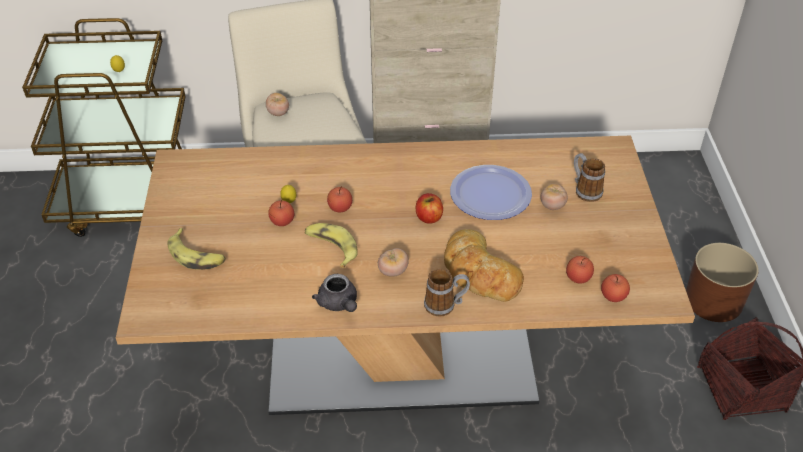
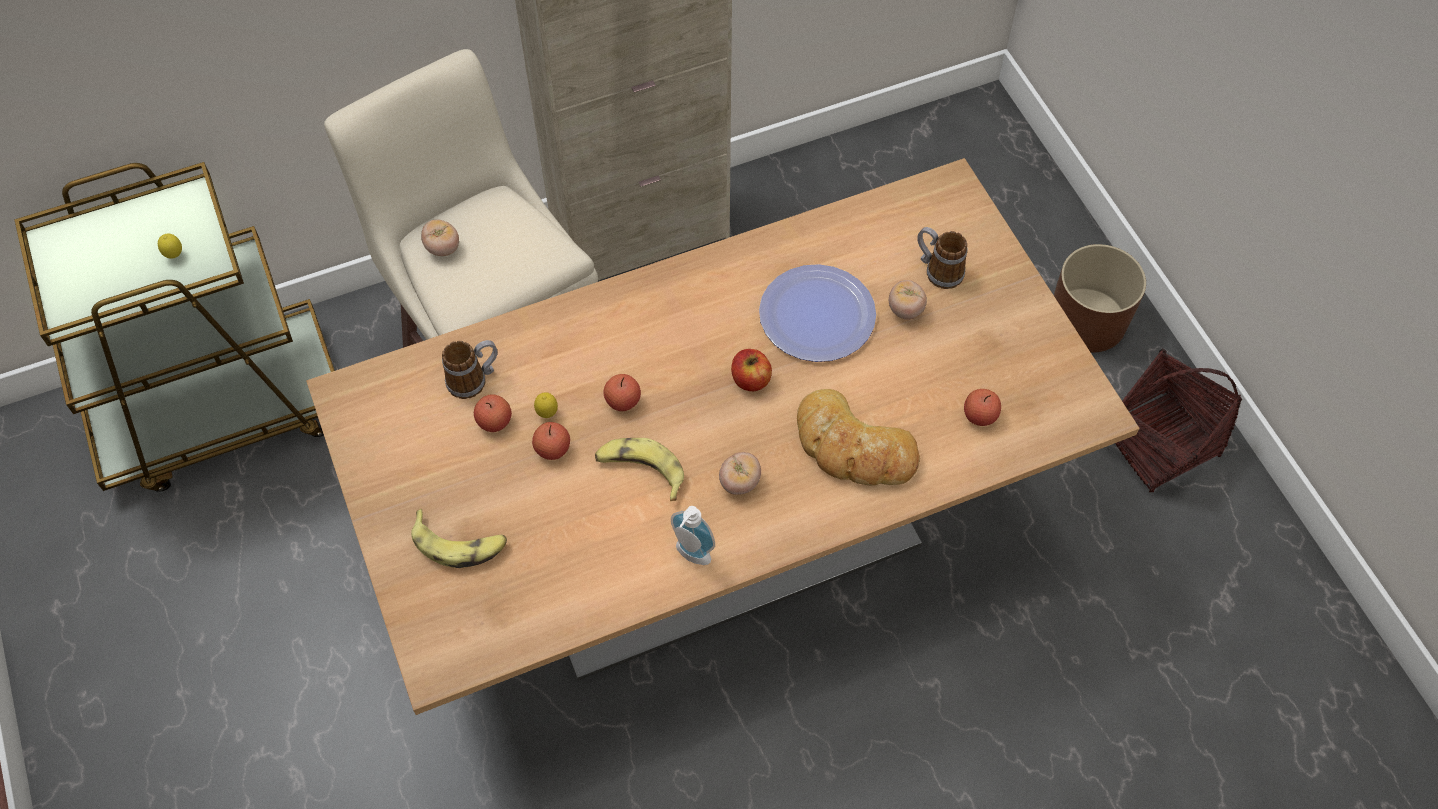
camera: 20 degrees left, 15 degrees up
(339, 304) = (690, 556): grey teapot -> soap dispenser
(445, 305) = (829, 512): mug -> mug (474, 379)
(613, 296) = (1032, 430): apple -> apple (494, 421)

